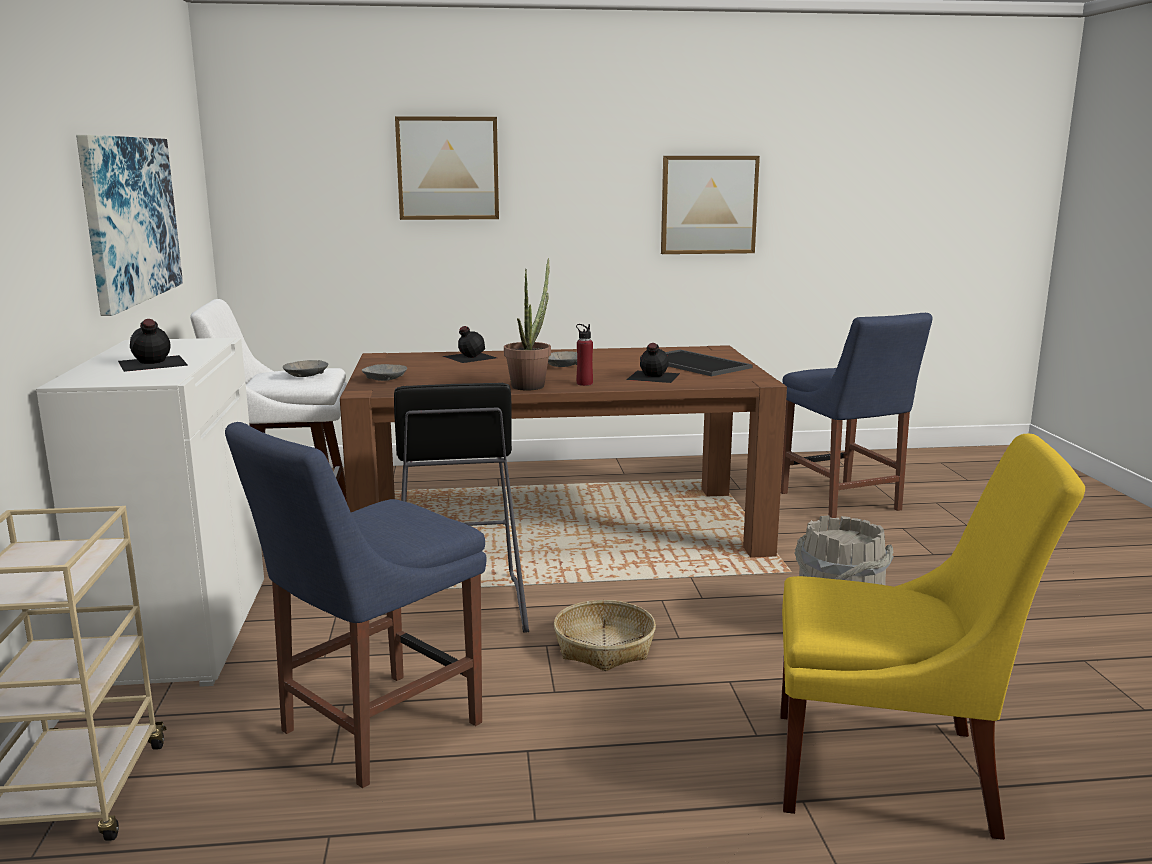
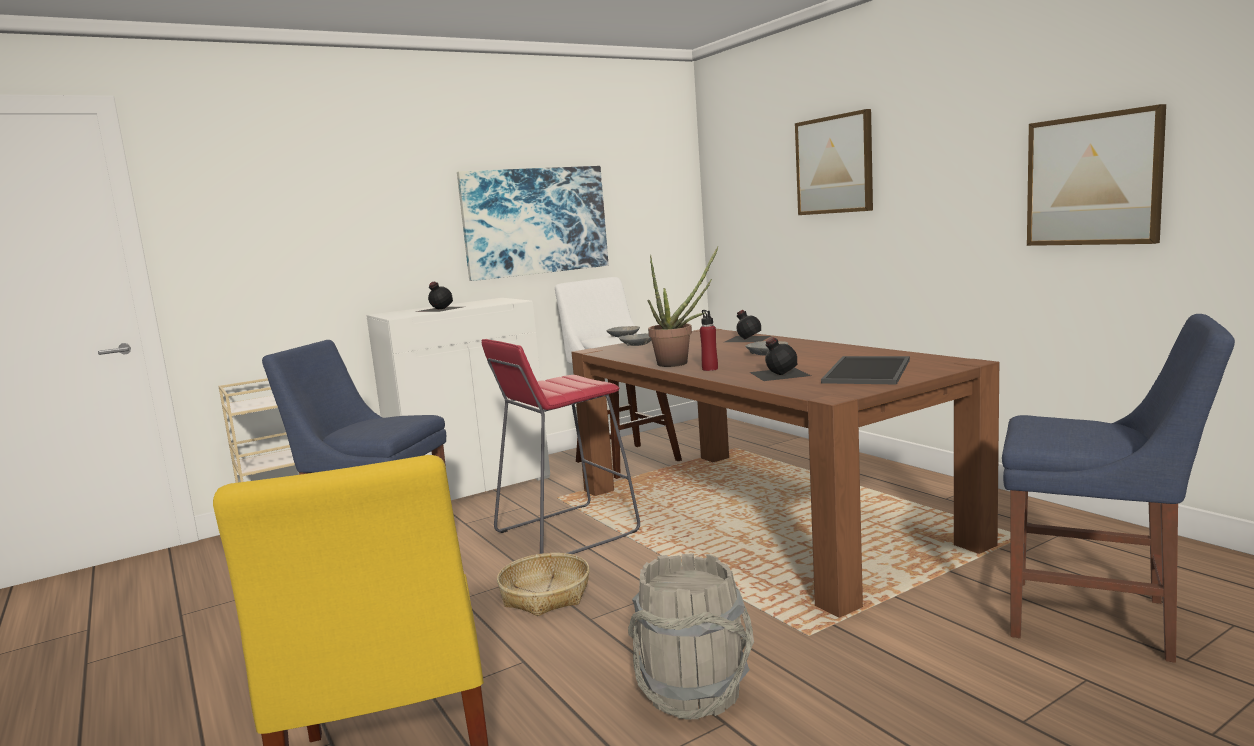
camera: 65 degrees right, 5 degrees down
(458, 609) = (565, 532): black stool -> red stool
(842, 503) = (1099, 620): blue chair -> blue chair turned 105 degrees counterclockwise

